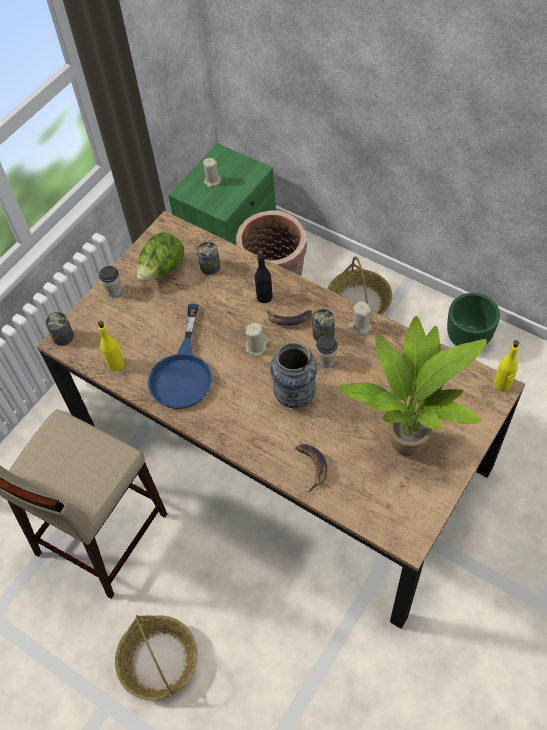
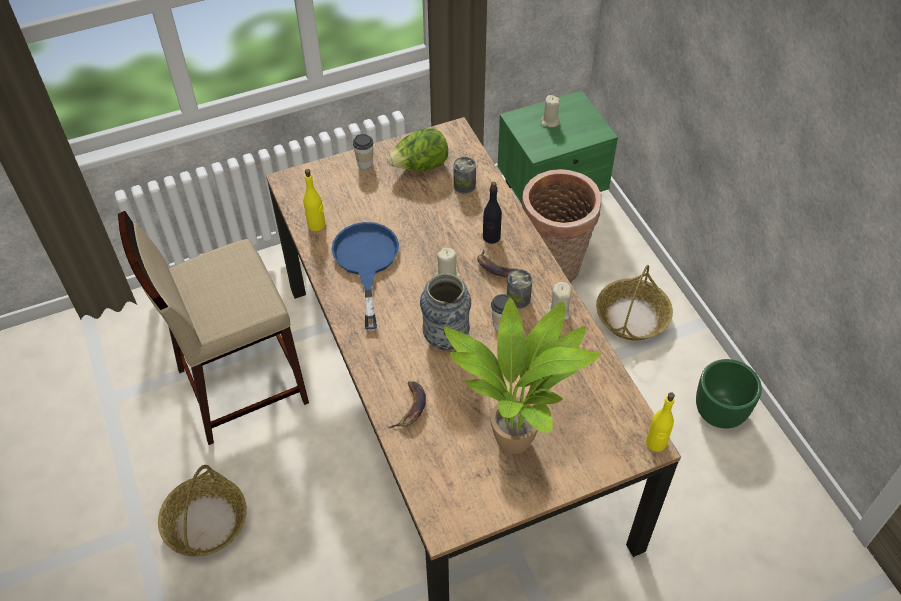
camera: 30 degrees right, 5 degrees down
(63, 337) = (293, 178): can -> none
(183, 372) = (366, 262): blue frying pan -> blue frying pan turned 135 degrees clockwise

